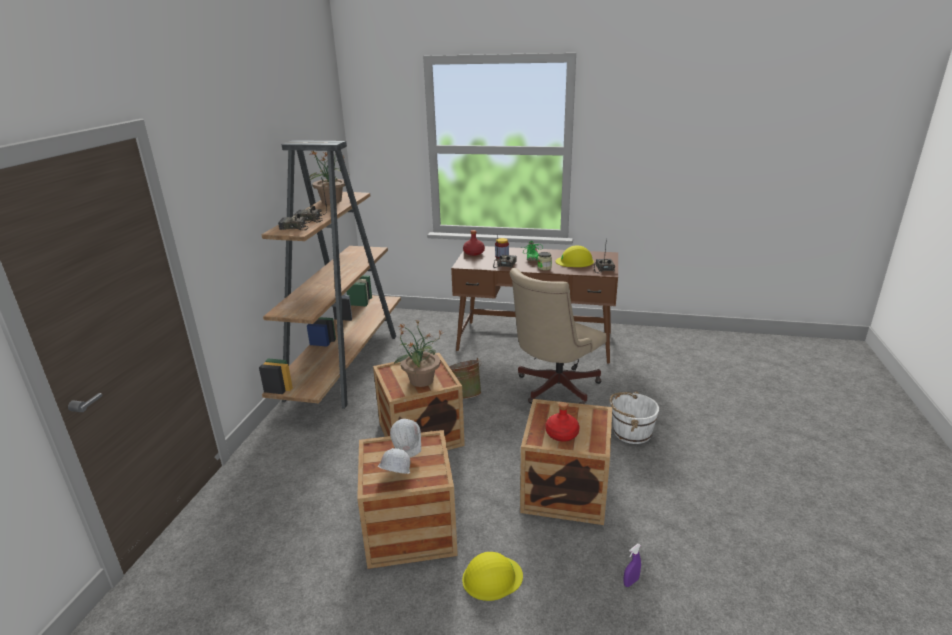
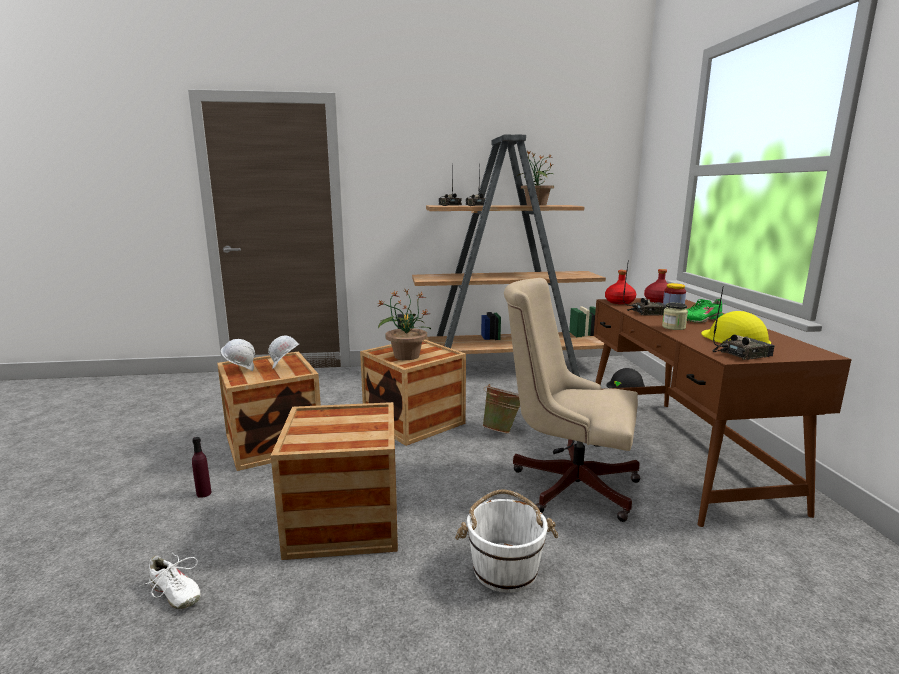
camera: 70 degrees right, 10 degrees down
(426, 324) = (625, 385): none -> black hard hat
(492, 577) = (204, 493): yellow hard hat -> purple bottle
(561, 434) = (322, 425): red bottle -> red bottle (619, 302)
(631, 582) = (174, 593): purple spray bottle -> white shoe

